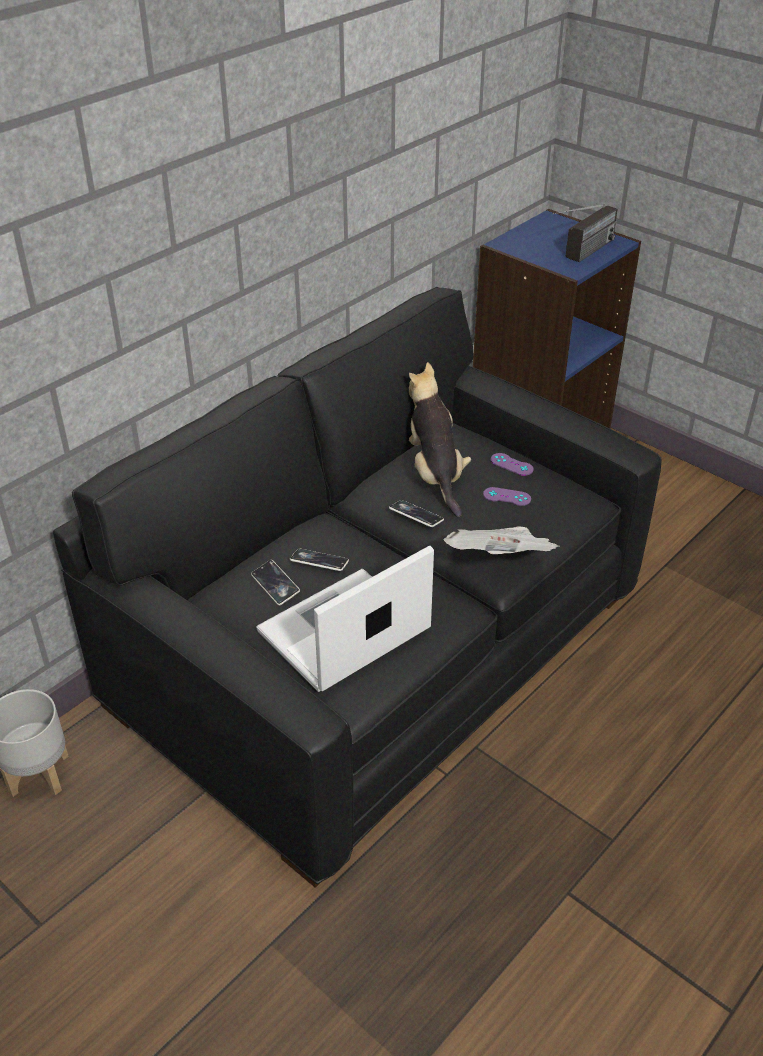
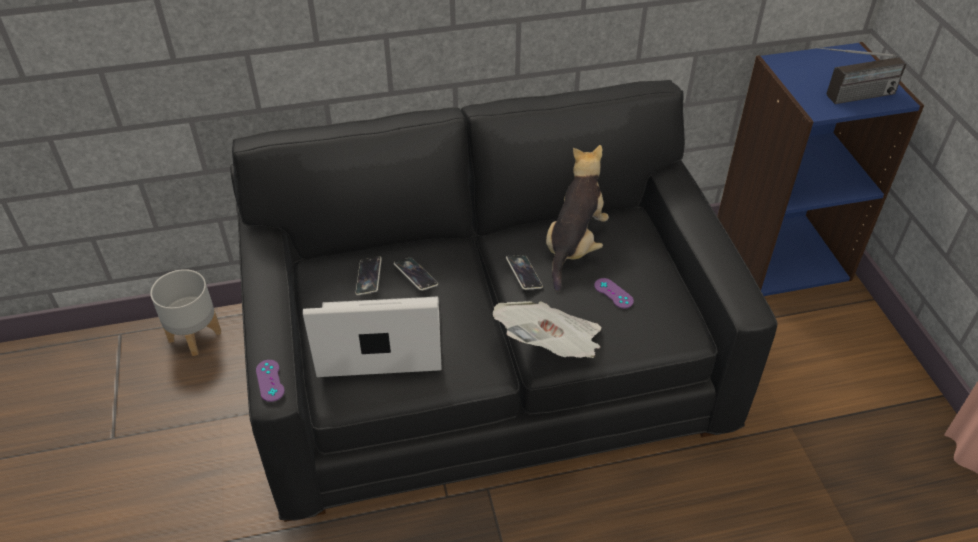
camera: 35 degrees right, 5 degrees up
(511, 464) = (646, 267): purple game controller -> purple game controller (270, 380)

